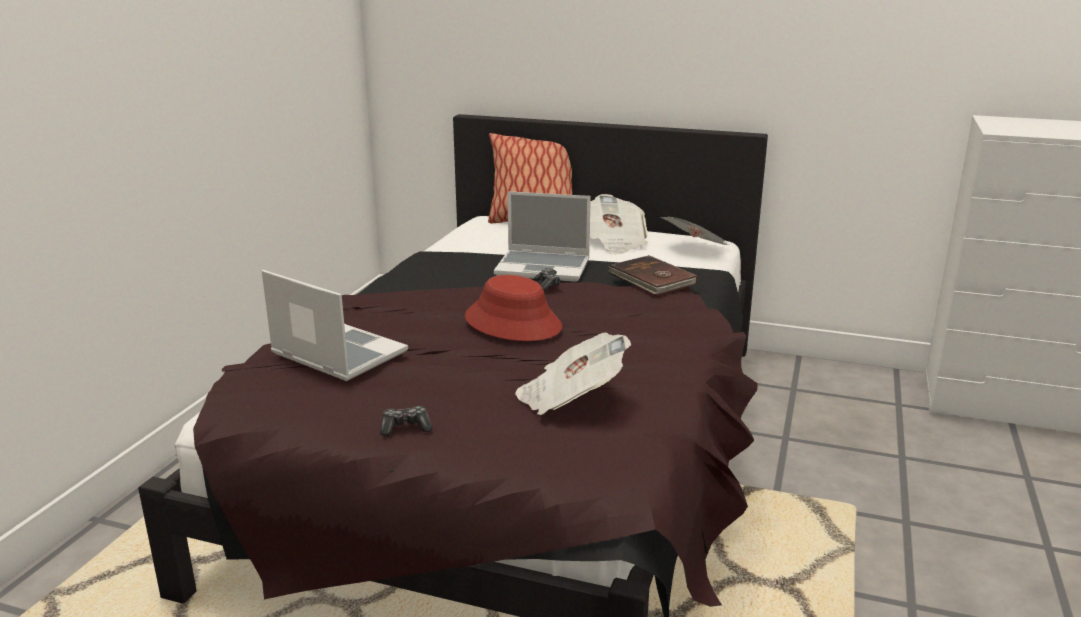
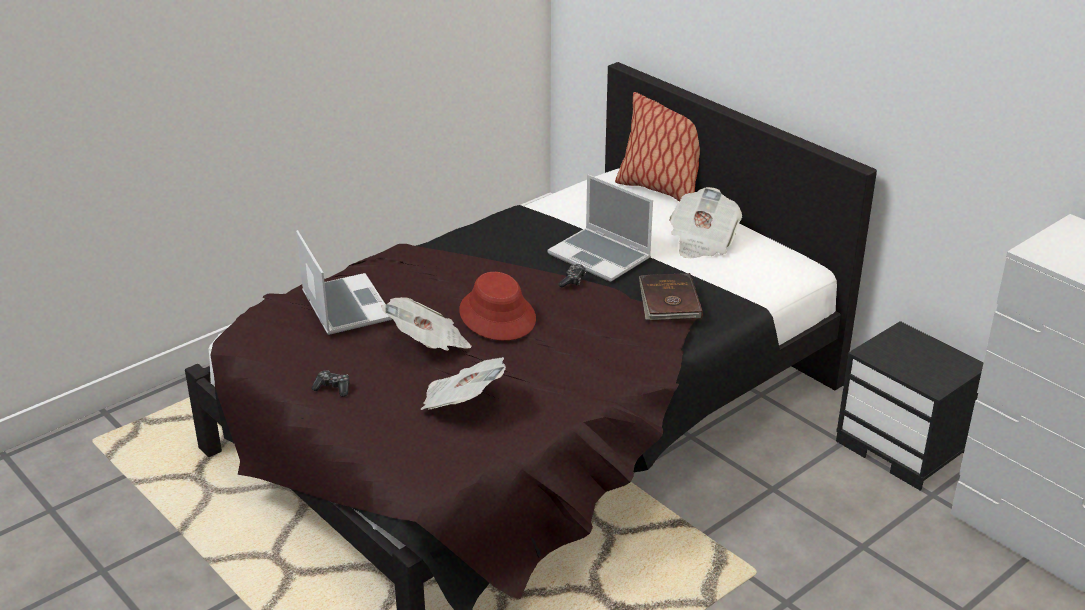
camera: 30 degrees right, 10 degrees up
(696, 249) = (772, 272): newspaper -> newspaper (428, 344)
(839, 379) = (904, 448): none -> black nightstand

